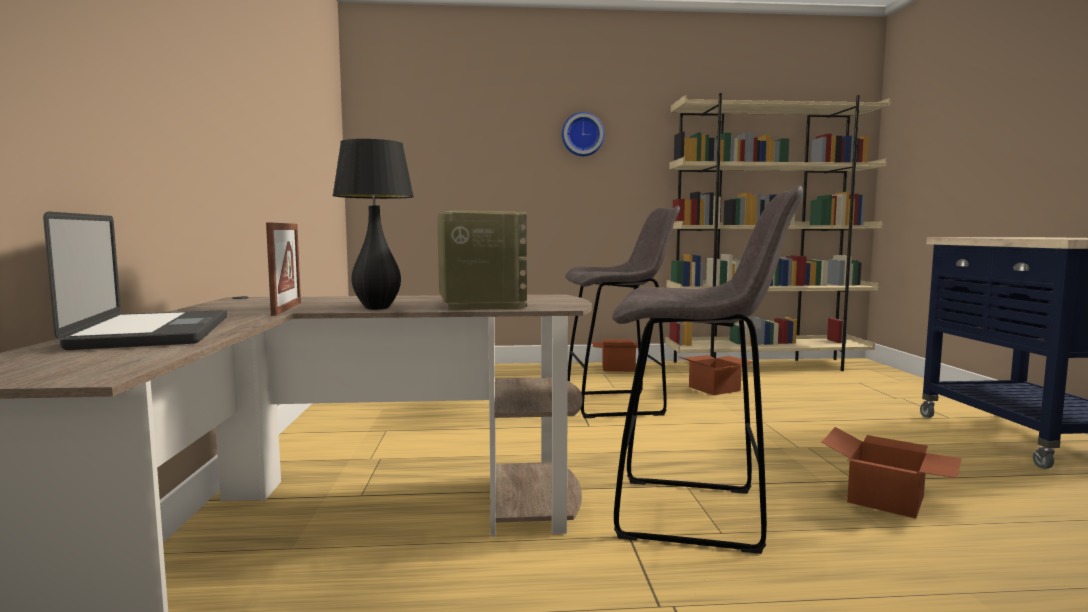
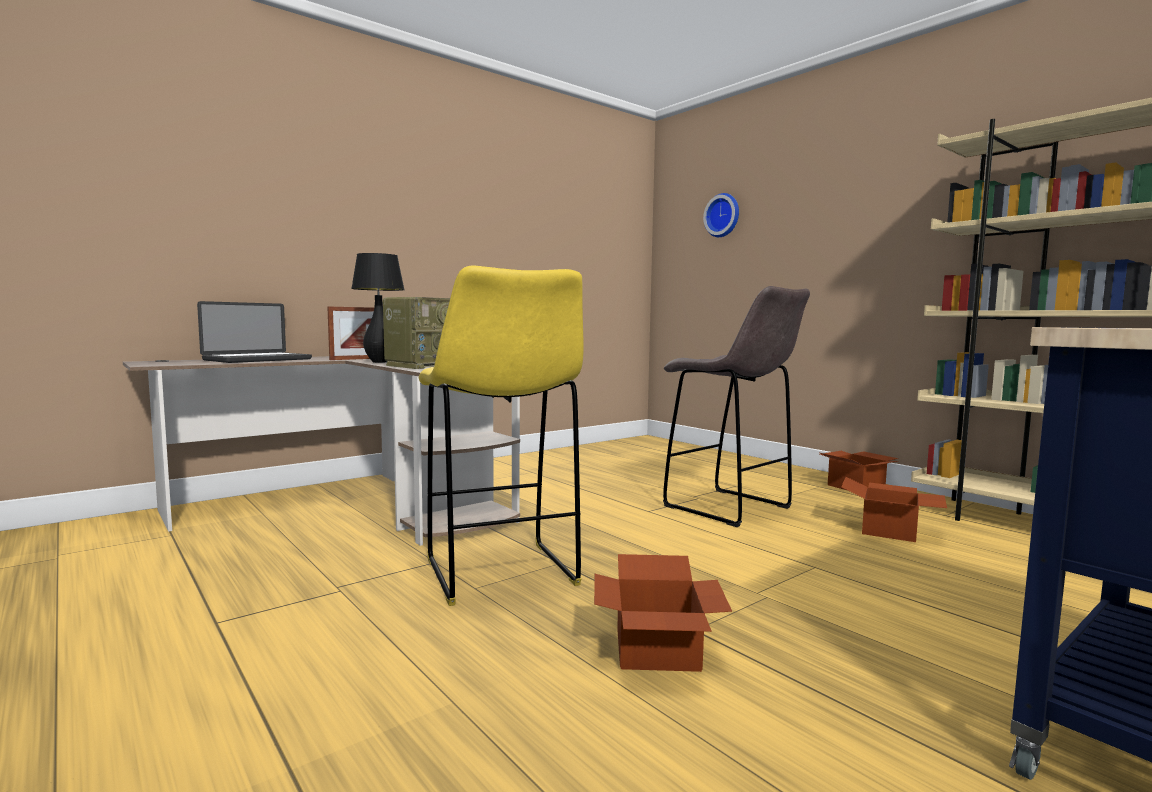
camera: 55 degrees right, 0 degrees up
(582, 134) = (853, 204): wall clock -> wall clock (723, 215)
(694, 514) = (501, 574): grey stool -> yellow stool

